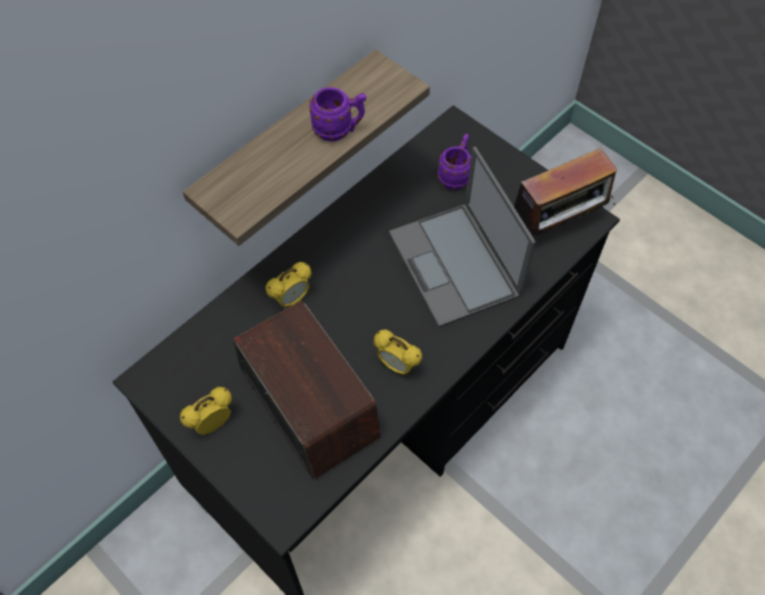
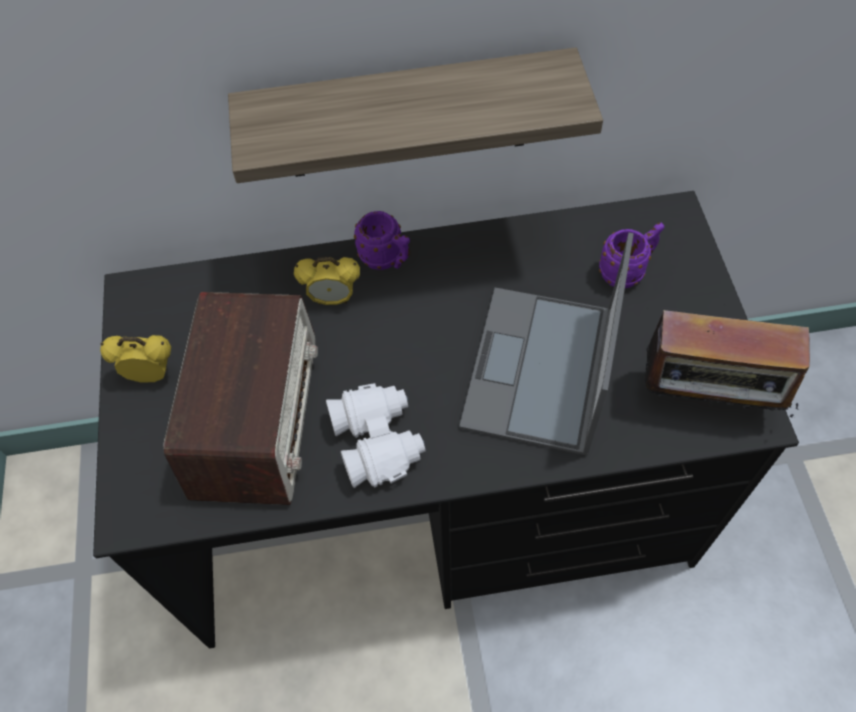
camera: 40 degrees right, 0 degrees up
(339, 130) = (448, 115): purple mug -> purple mug (387, 260)
(397, 366) = (377, 440): alarm clock -> white binoculars

